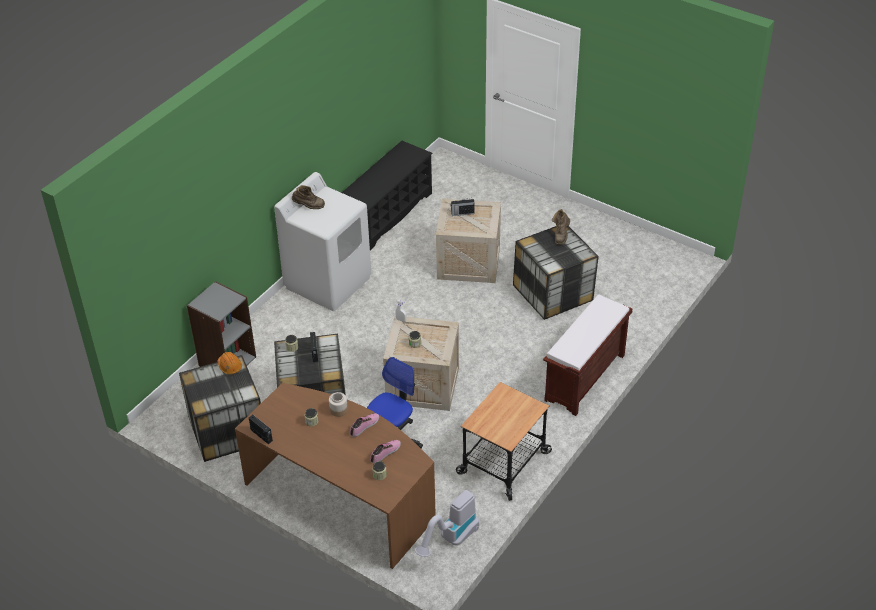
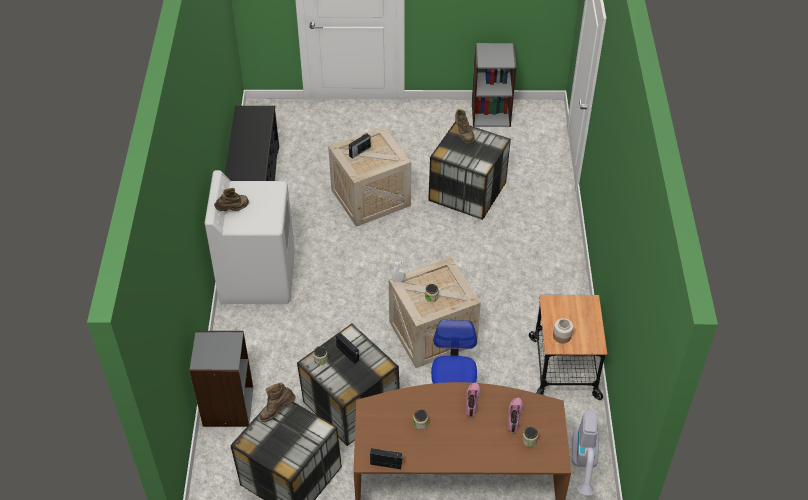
camera: 35 degrees left, 5 degrees up
(230, 366) = (277, 411): orange hard hat -> brown boot
(339, 410) = (434, 398): jar -> jar (562, 336)
(584, 378) = (561, 256): brown bench -> none
(633, 240) = (491, 114): none -> grey bookcase

